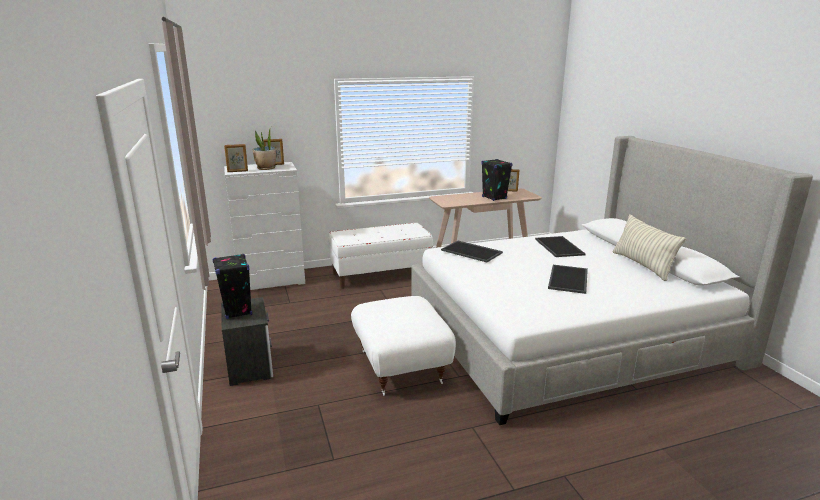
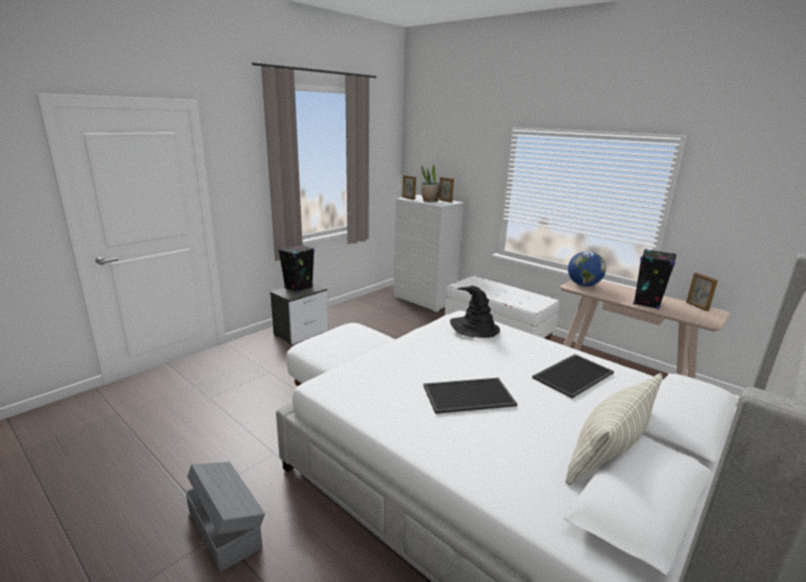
camera: 60 degrees right, 0 degrees up
(448, 201) = (583, 285): none -> globe
(472, 251) = (474, 328): tray -> black hat
(559, 471) = (225, 528): none -> grey storage box

